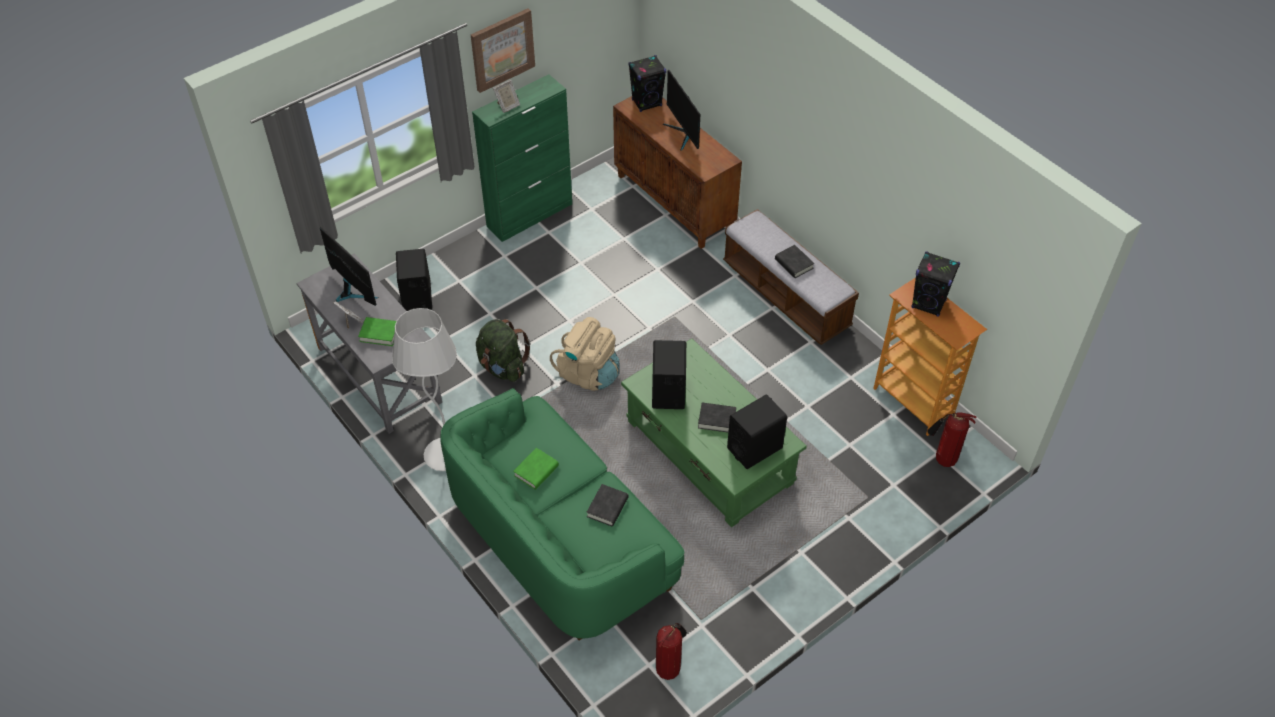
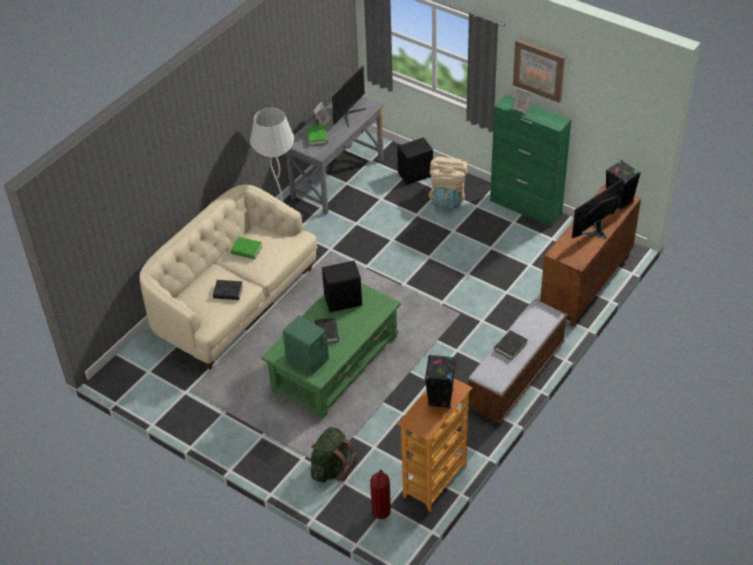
camera: 75 degrees right, 5 degrees down
(502, 367) = (369, 234): green backpack -> green backpack (331, 468)
(559, 538) = (233, 302): green sofa -> beige sofa
(588, 374) = (382, 280): beige backpack -> beige backpack (448, 197)
(669, 668) = (148, 382): fire extinguisher -> none
(755, 448) = (307, 359): black speaker -> green speaker

